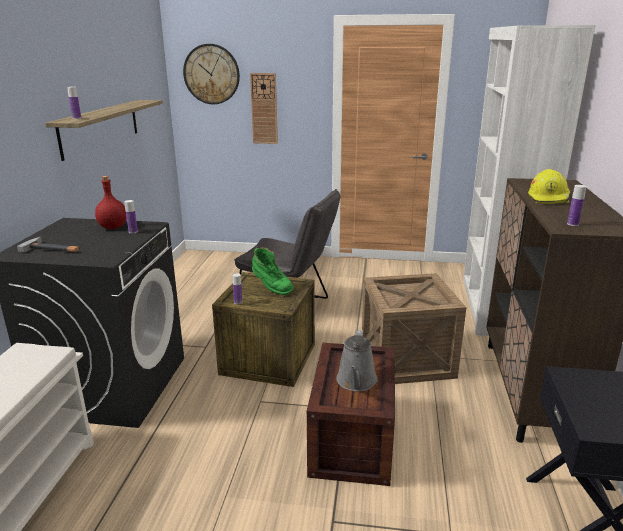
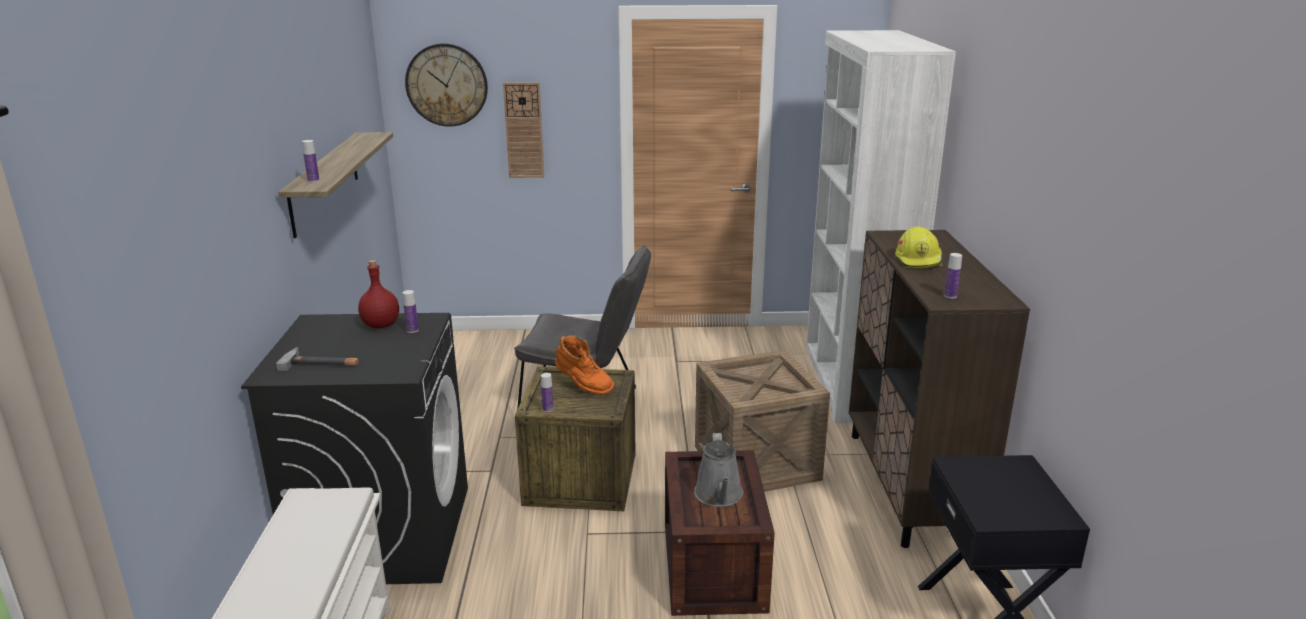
camera: 10 degrees left, 0 degrees up
(271, 288) = (583, 386): green boot -> orange boot

